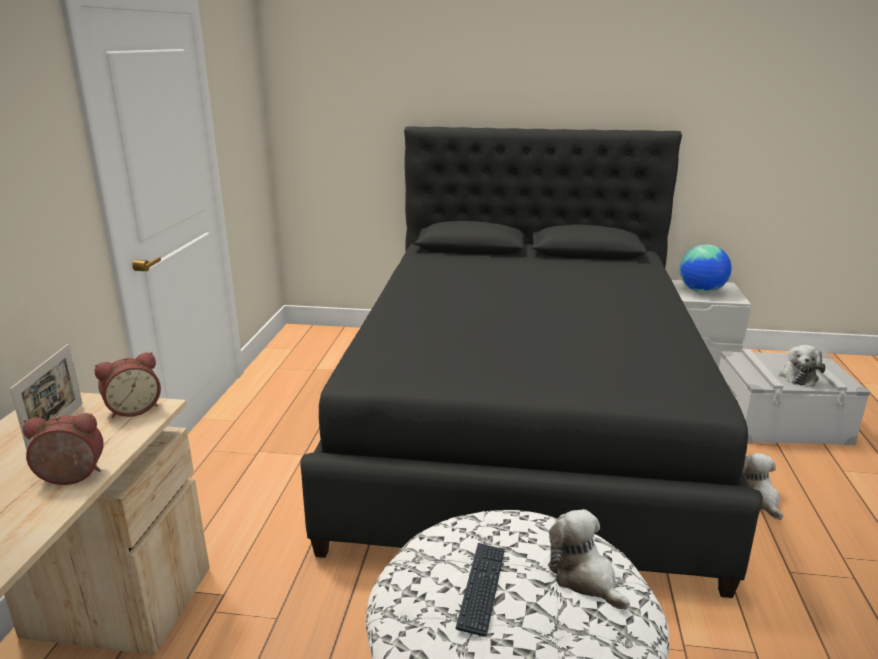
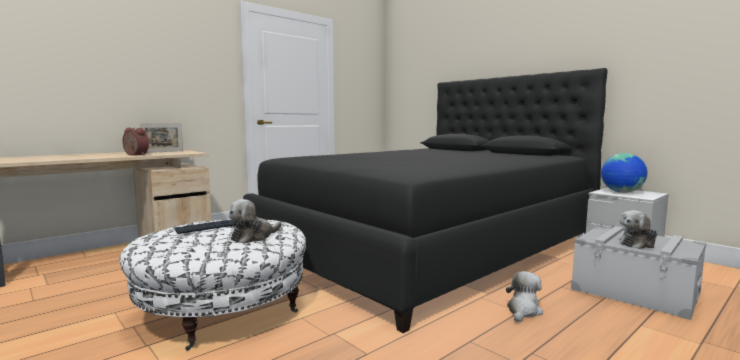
camera: 40 degrees right, 15 degrees down
(133, 409) = (190, 152): alarm clock -> none
(584, 577) = (254, 237): plush toy -> plush toy turned 150 degrees counterclockwise

